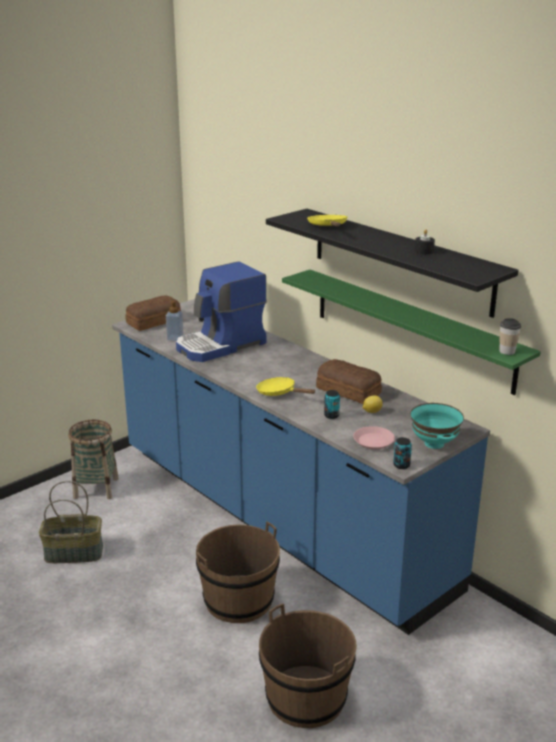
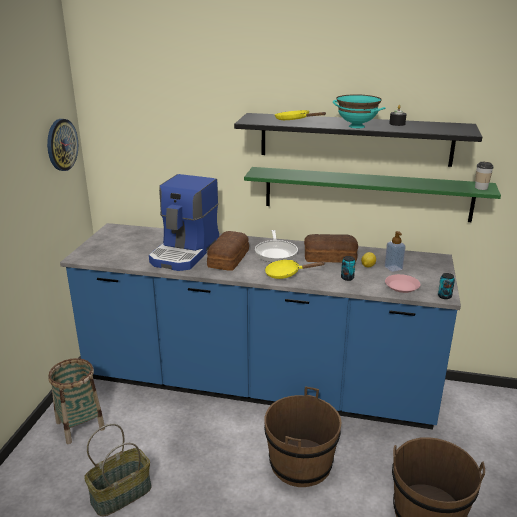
camera: 35 degrees left, 0 degrees up
(150, 210) = (61, 144): none -> wall clock
(153, 321) = (97, 249): bread -> bread (227, 259)
(175, 338) = (138, 257): soap dispenser -> soap dispenser (393, 268)
(301, 370) = (276, 253): none -> frying pan
(433, 443) = (437, 274): turquoise bowl -> turquoise bowl (356, 126)

